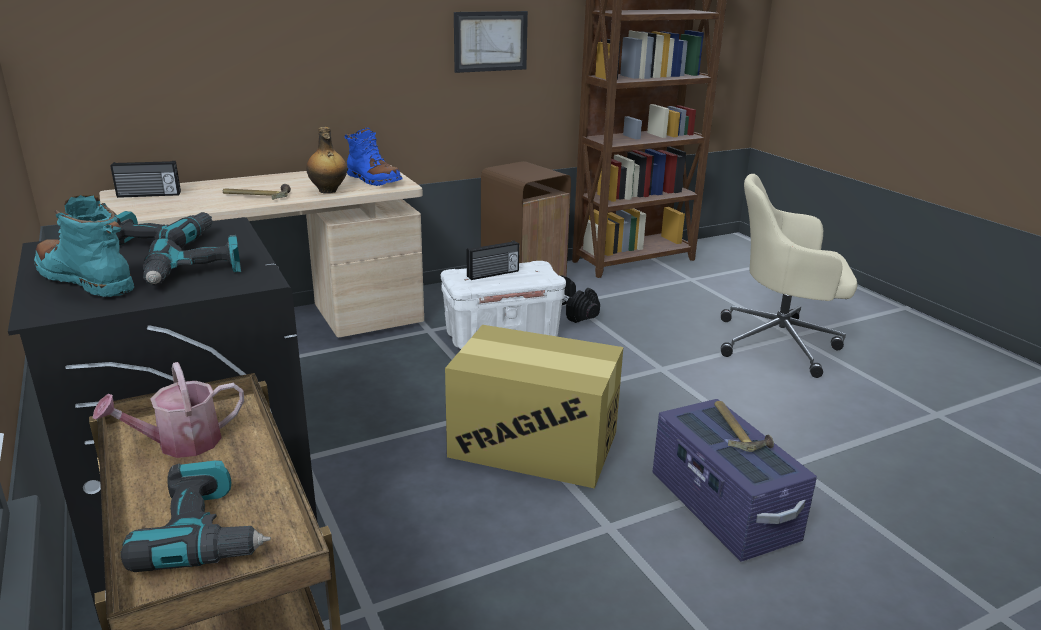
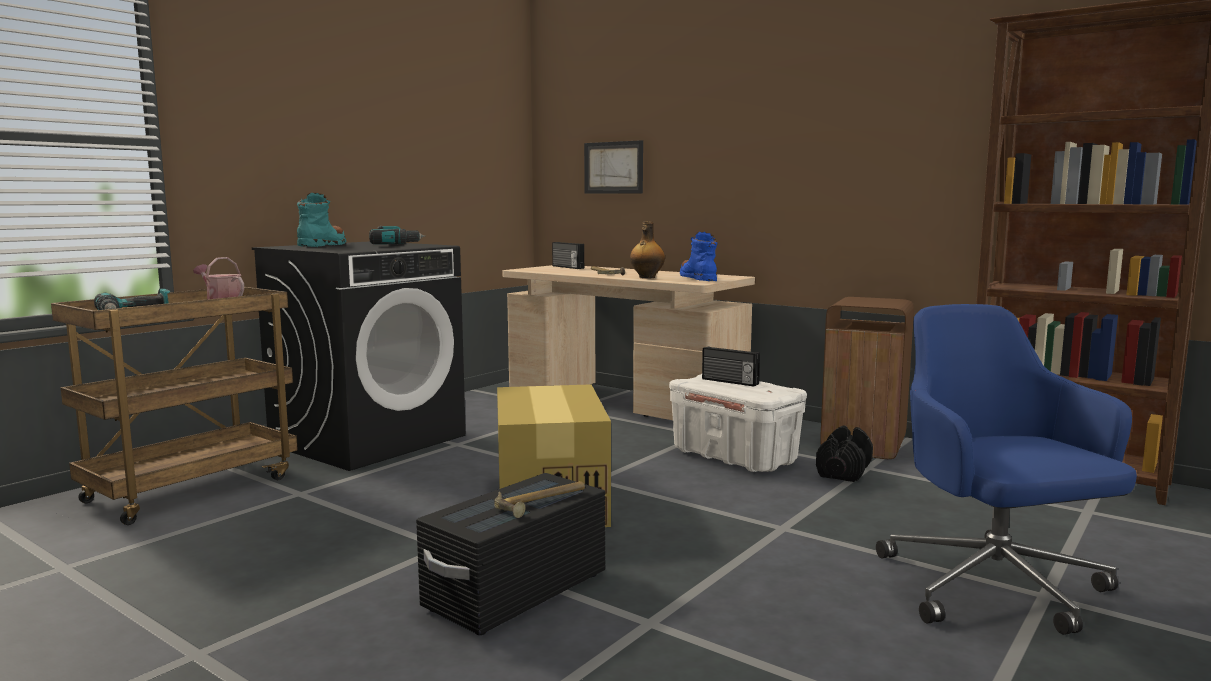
camera: 65 degrees right, 15 degrees down
(194, 275) = (343, 248): power drill -> none
(373, 180) = (698, 279): blue boot -> blue boot turned 150 degrees clockwise
(490, 41) = (877, 160): picture -> picture (613, 167)
(722, 508) = (516, 591): purple storage box -> black storage box
(780, 343) = (994, 588): beige office chair -> blue office chair

